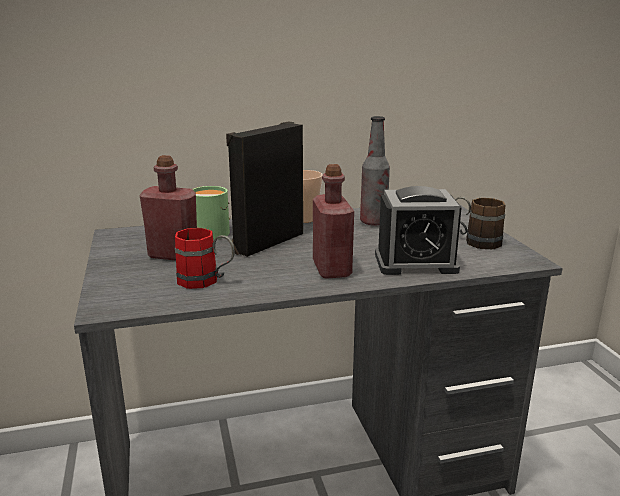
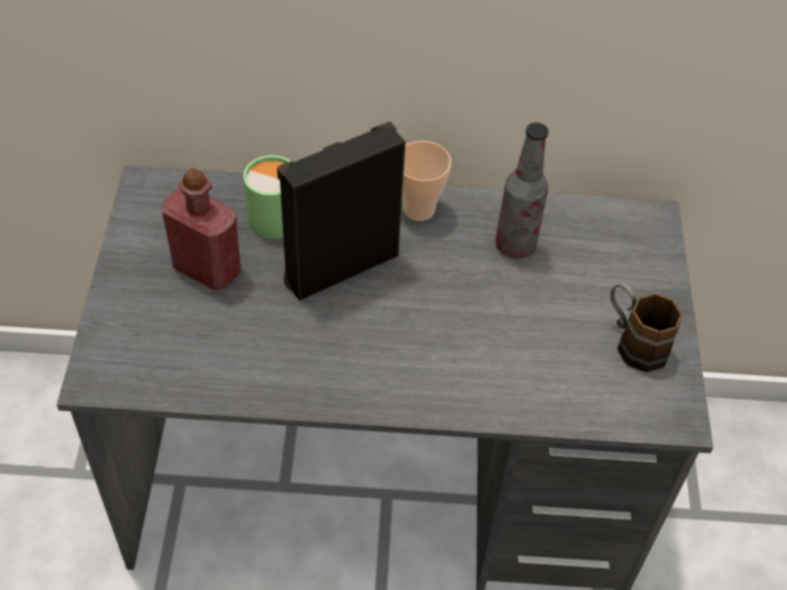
camera: 15 degrees right, 30 degrees up
(206, 281) = (229, 349): red mug -> none
(332, 269) = (396, 363): red bottle -> none
(415, 263) = (515, 378): alarm clock -> none

